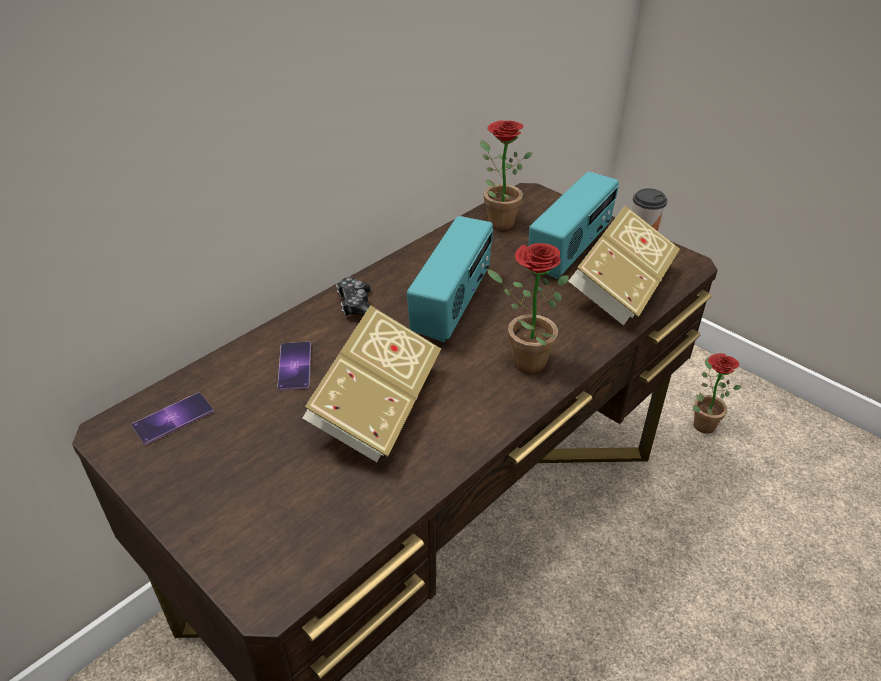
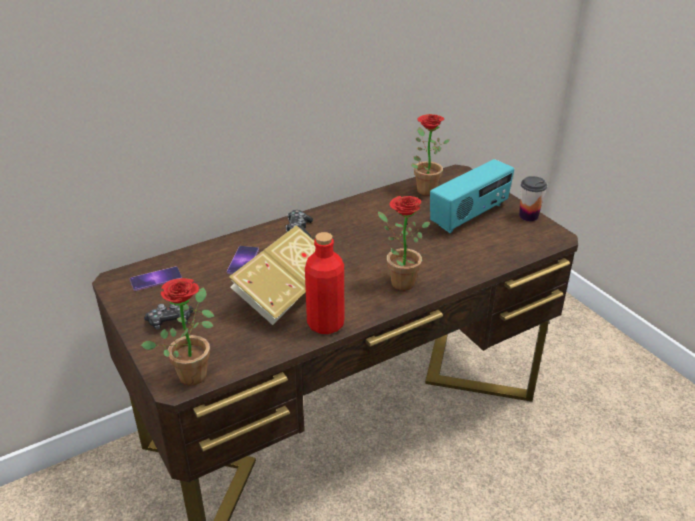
camera: 15 degrees right, 5 degrees down
(220, 487) = (170, 321): none -> game controller
(452, 445) = (325, 324): none -> red bottle
(453, 306) = (365, 240): radio -> none
(620, 289) = (494, 246): book -> none
(701, 422) = (589, 381): potted plant -> potted plant (193, 371)

